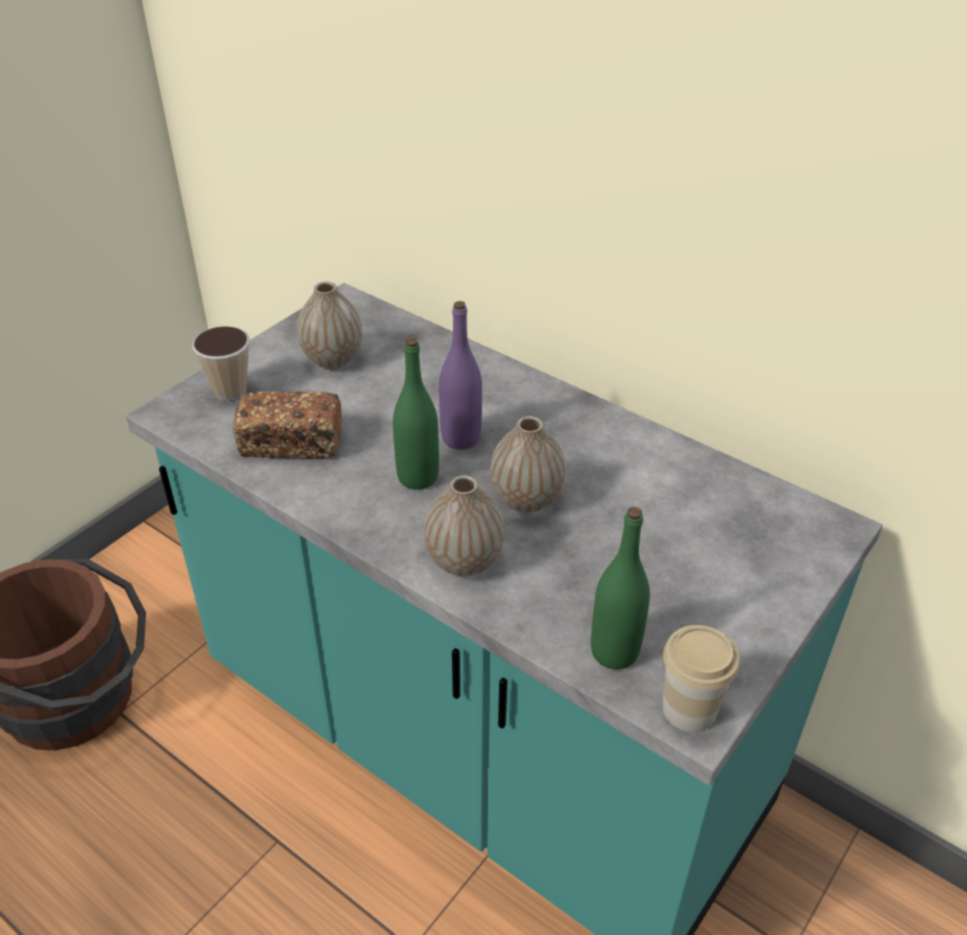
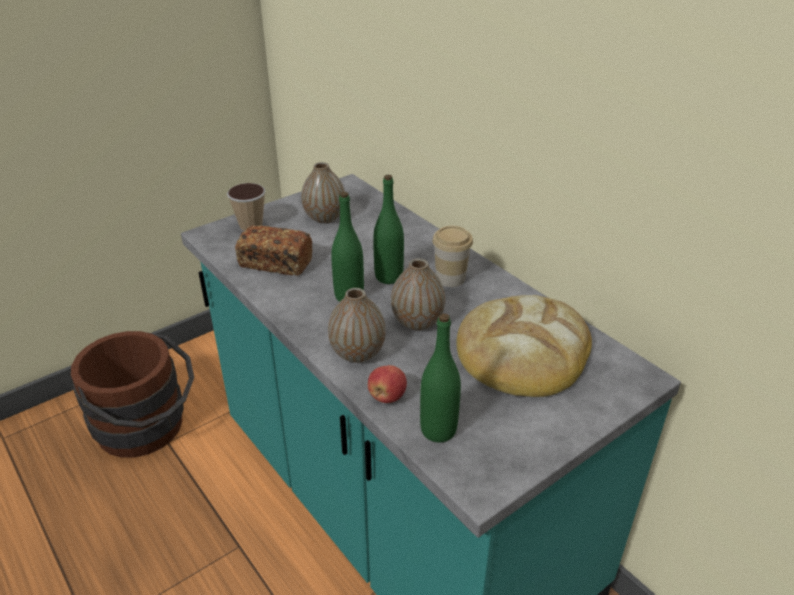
camera: 15 degrees right, 5 degrees down
(461, 438) = (388, 277): purple bottle -> green bottle
(529, 617) = (387, 396): none -> apple
(679, 517) = (523, 351): none -> bread
(689, 709) = (477, 479): cup -> cup (450, 278)

